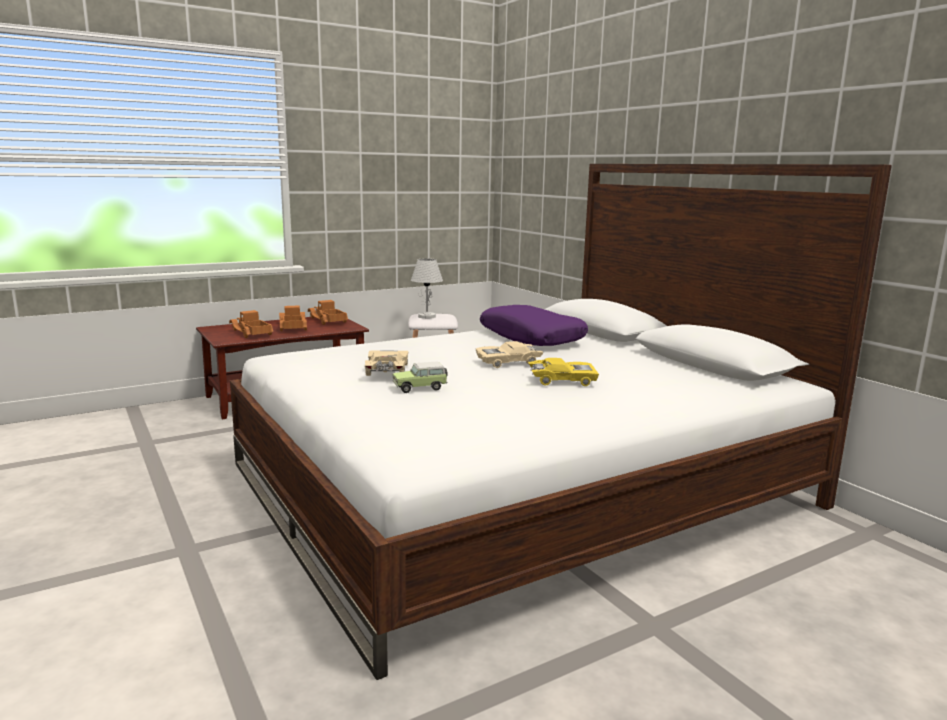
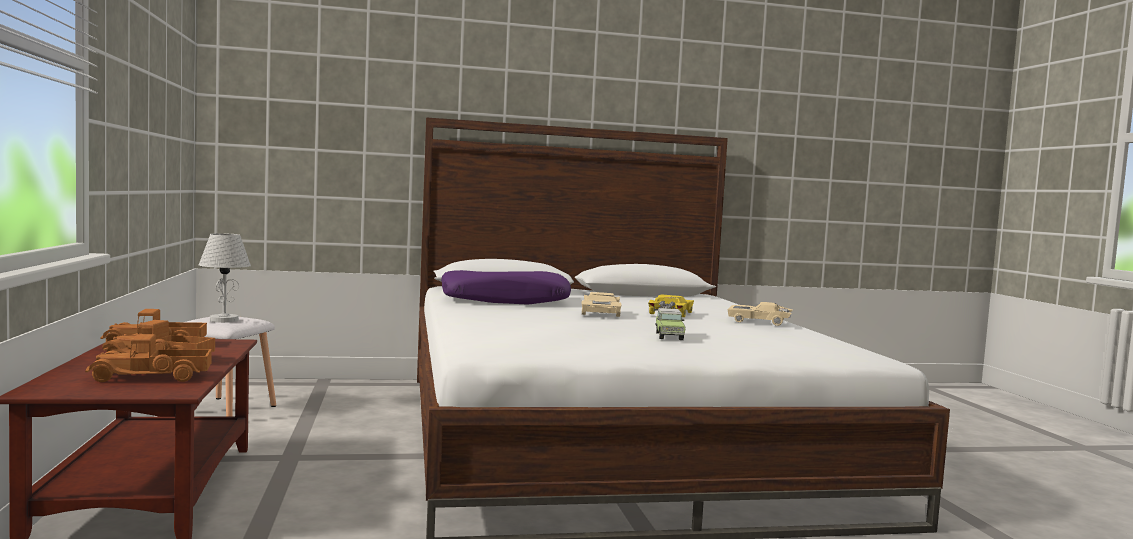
camera: 70 degrees left, 10 degrees down
(386, 370) = (609, 332): beige toy car -> beige toy car (759, 321)

